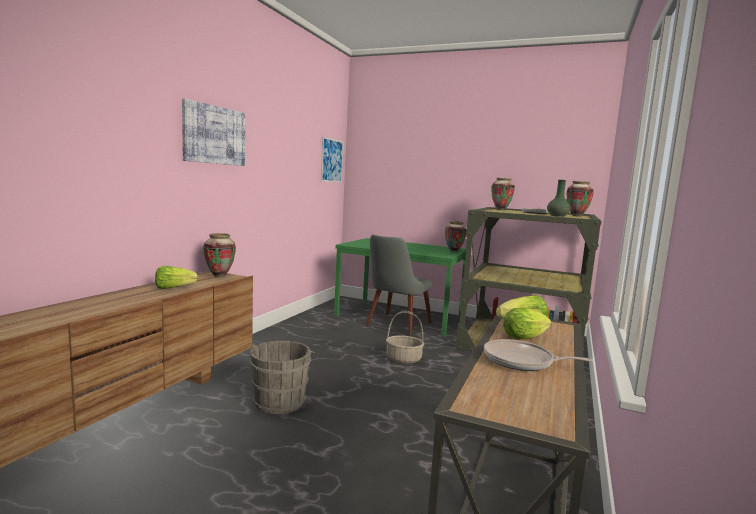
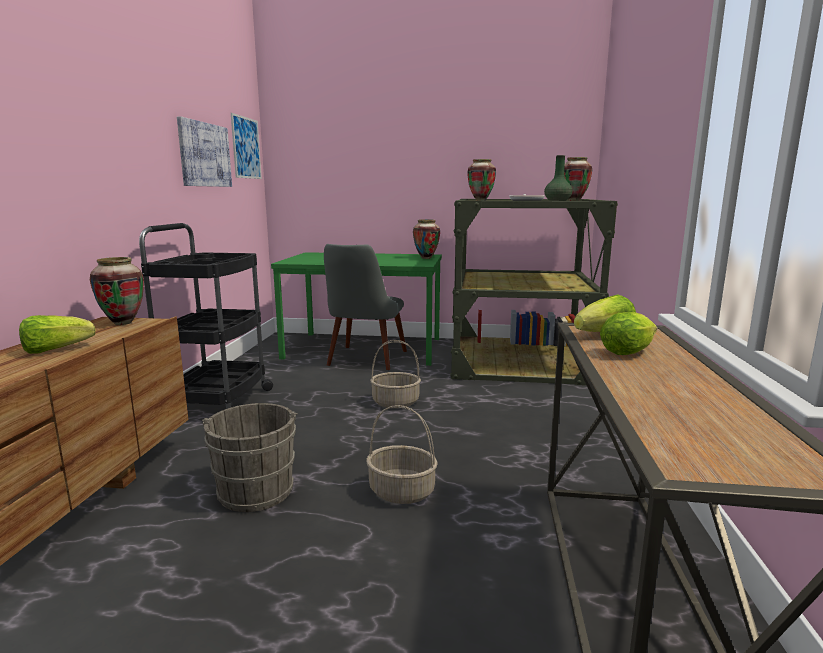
camera: 15 degrees left, 5 degrees up
(214, 135) = (76, 101): picture -> picture (204, 155)
(279, 340) = (217, 403): none -> black cart
(376, 421) = (401, 492): none -> basket
(522, 361) = (665, 384): frying pan -> none

